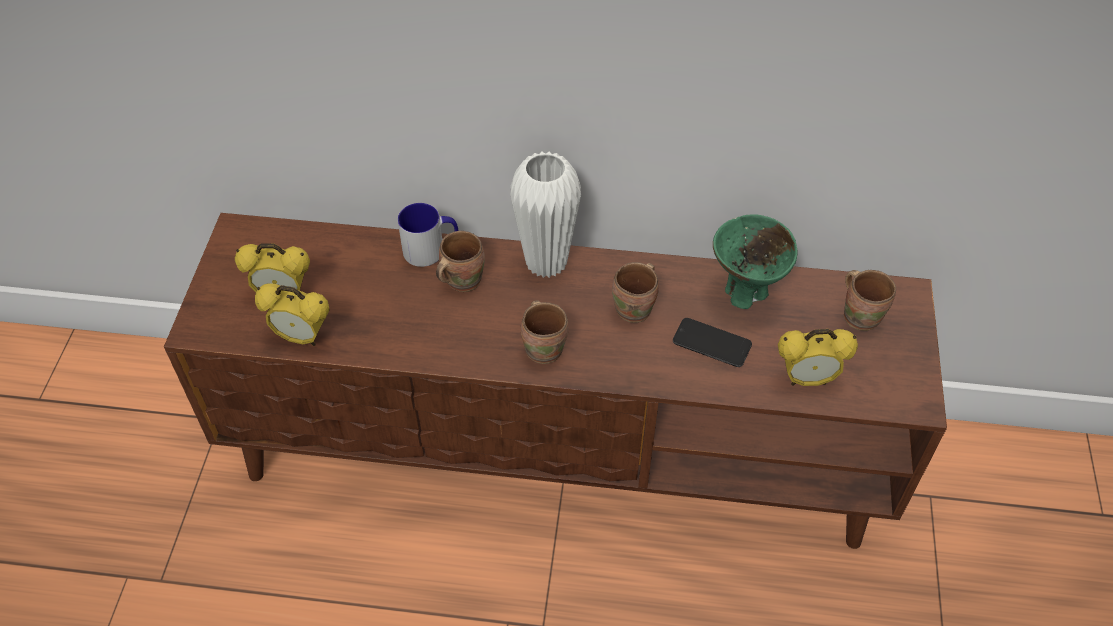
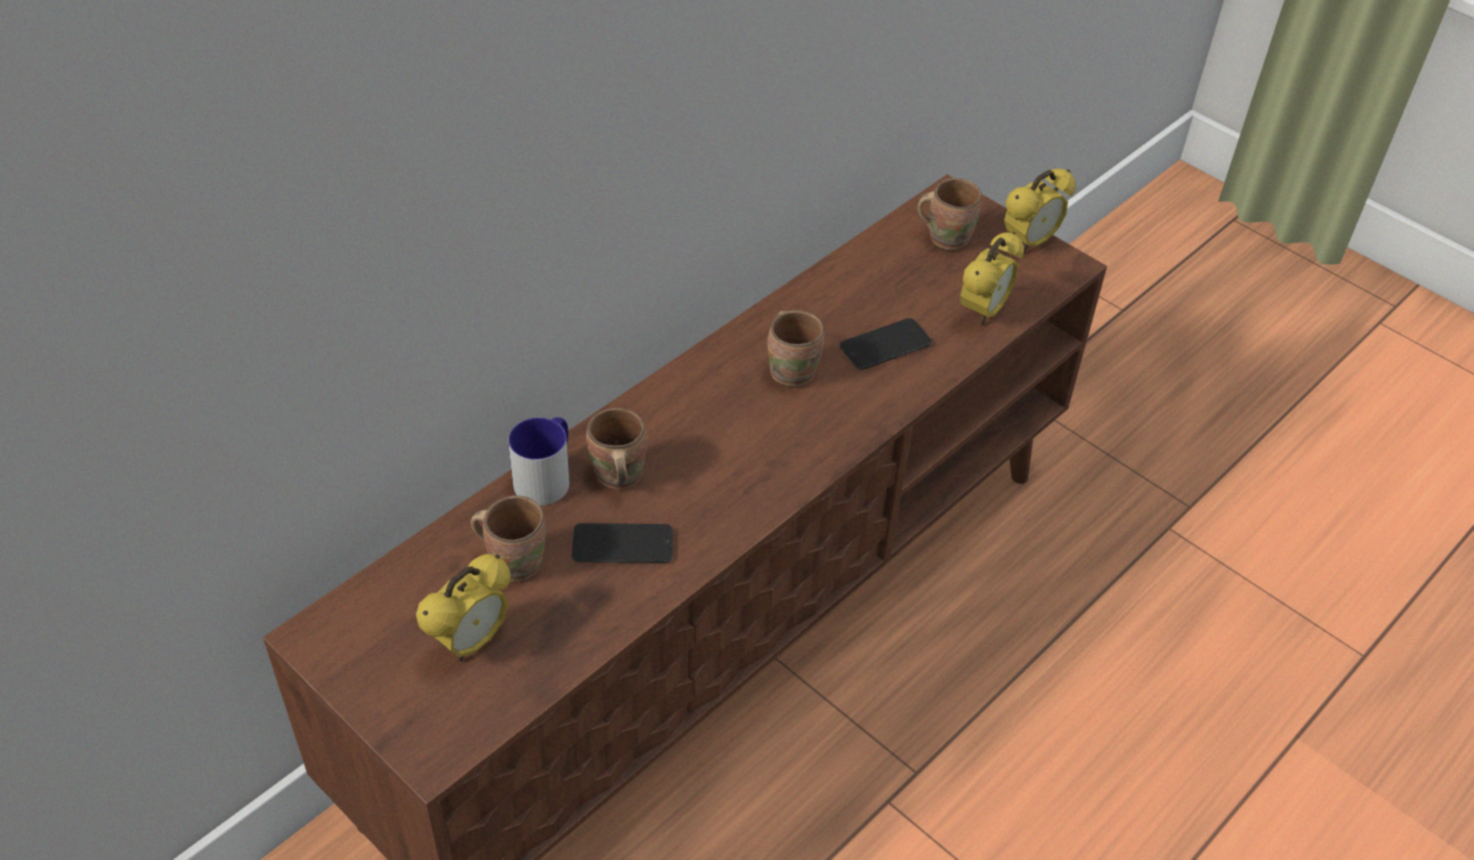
camera: 55 degrees left, 5 degrees down
(302, 337) = (555, 657): alarm clock -> alarm clock (1030, 242)
(410, 315) = (622, 544): none -> phone
(545, 348) = (775, 462): brown mug -> brown mug (515, 560)
(546, 262) = (664, 398): white vase -> none
(746, 294) = (851, 289): green bowl -> none

